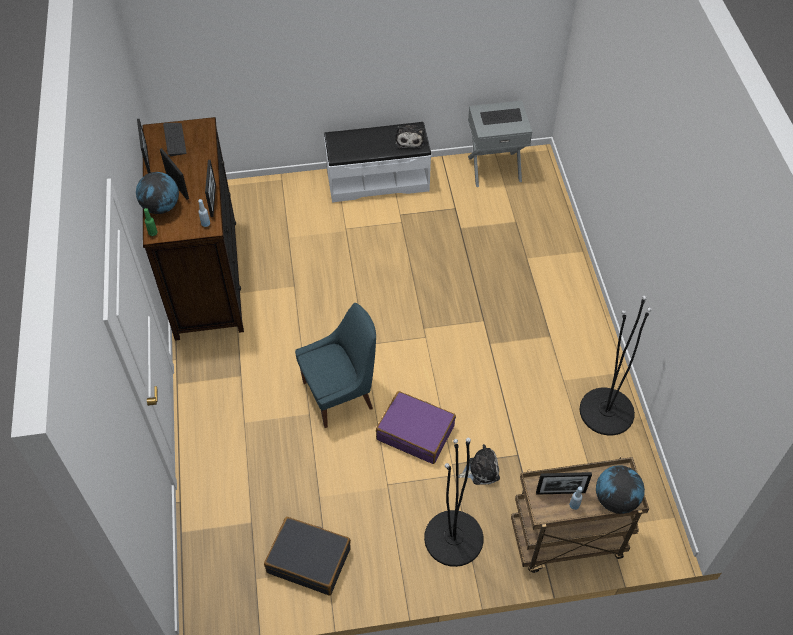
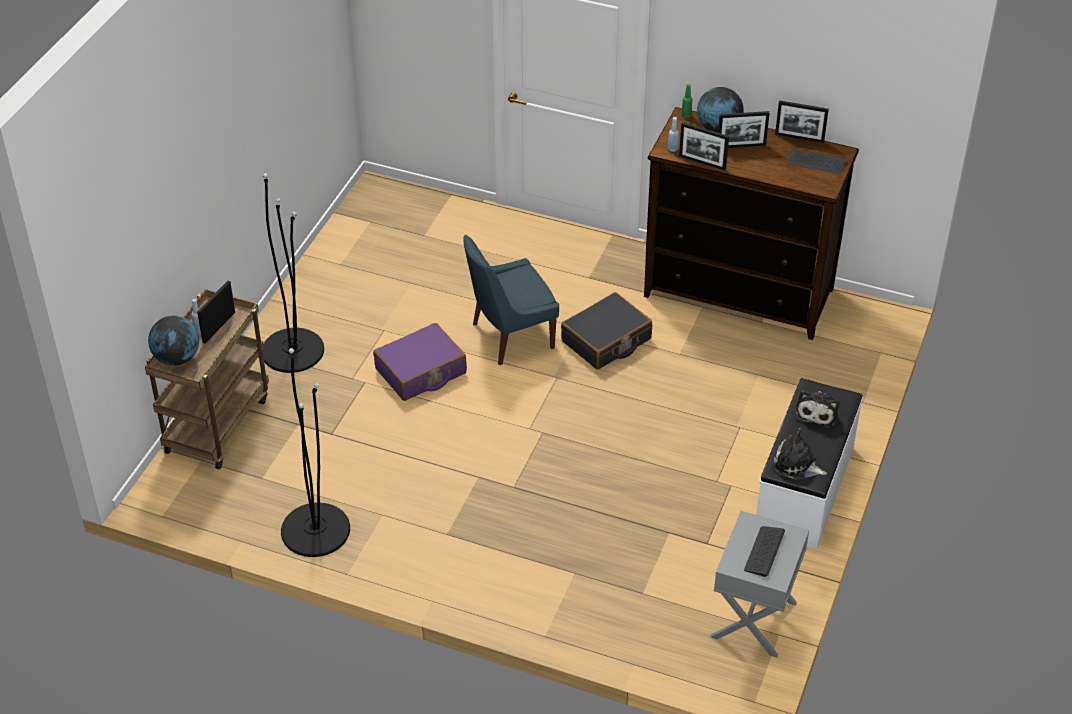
camera: 120 degrees right, 10 degrees down
(309, 560) = (357, 256): black suitcase -> black suitcase (606, 340)
(340, 394) = (509, 337): blue chair -> blue chair turned 60 degrees clockwise
(481, 470) = (340, 399): plush toy -> plush toy (817, 412)

